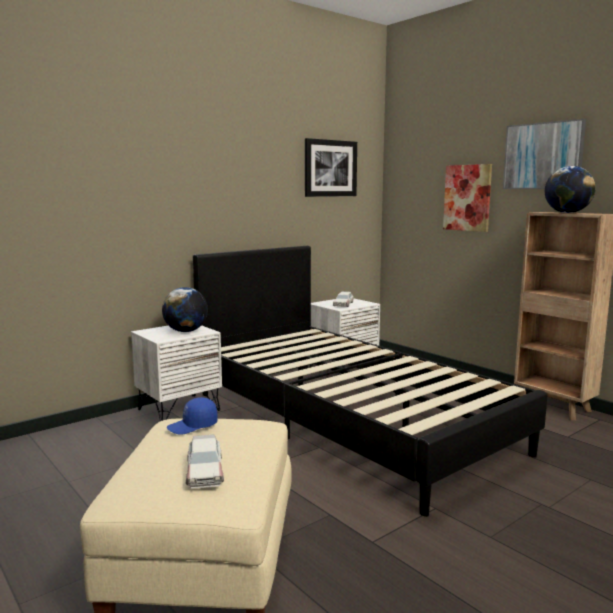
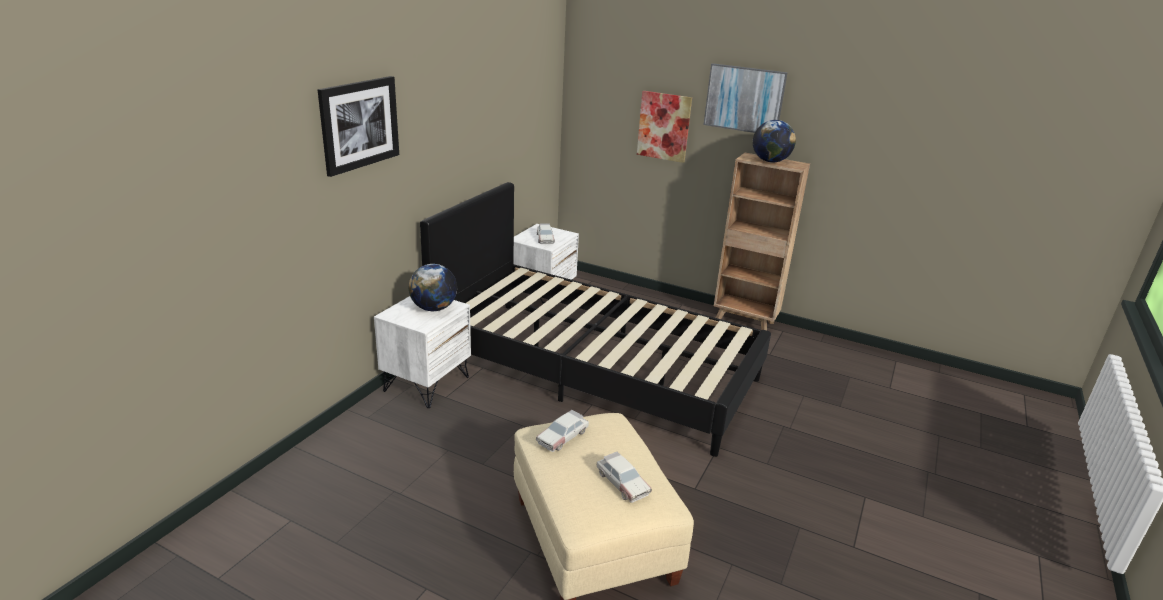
camera: 25 degrees left, 15 degrees up
(193, 426) = (562, 436): blue cap -> toy car
(330, 168) = (524, 92): picture -> picture (359, 124)

